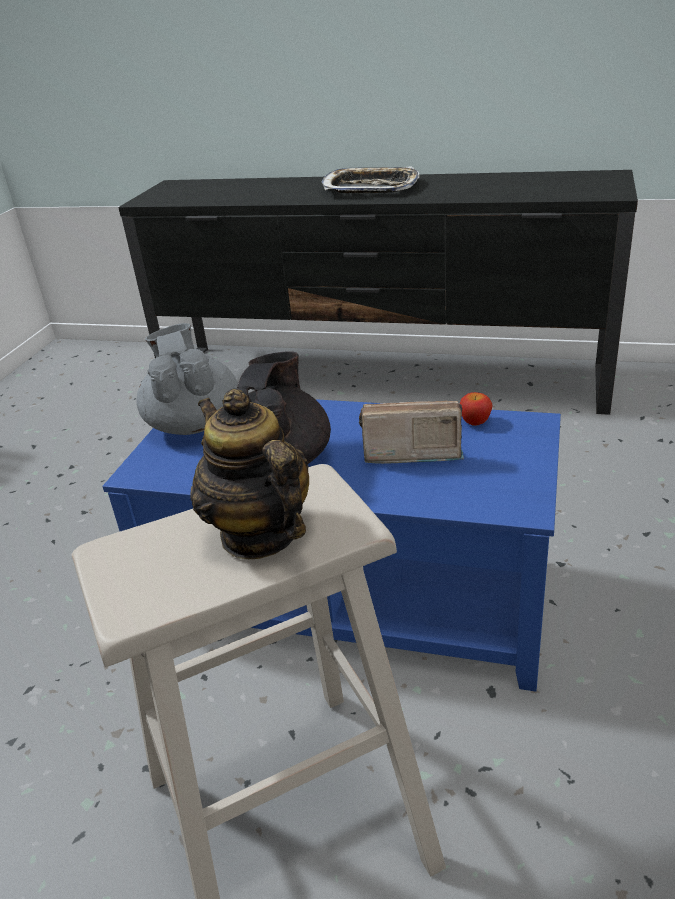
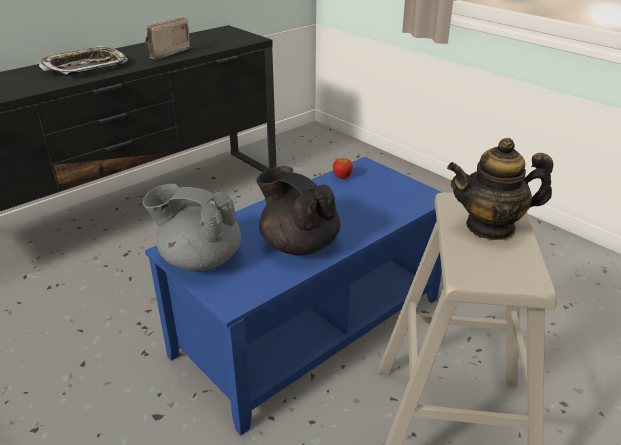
camera: 60 degrees left, 0 degrees up
(409, 452) = (345, 203): radio -> radio (164, 53)

